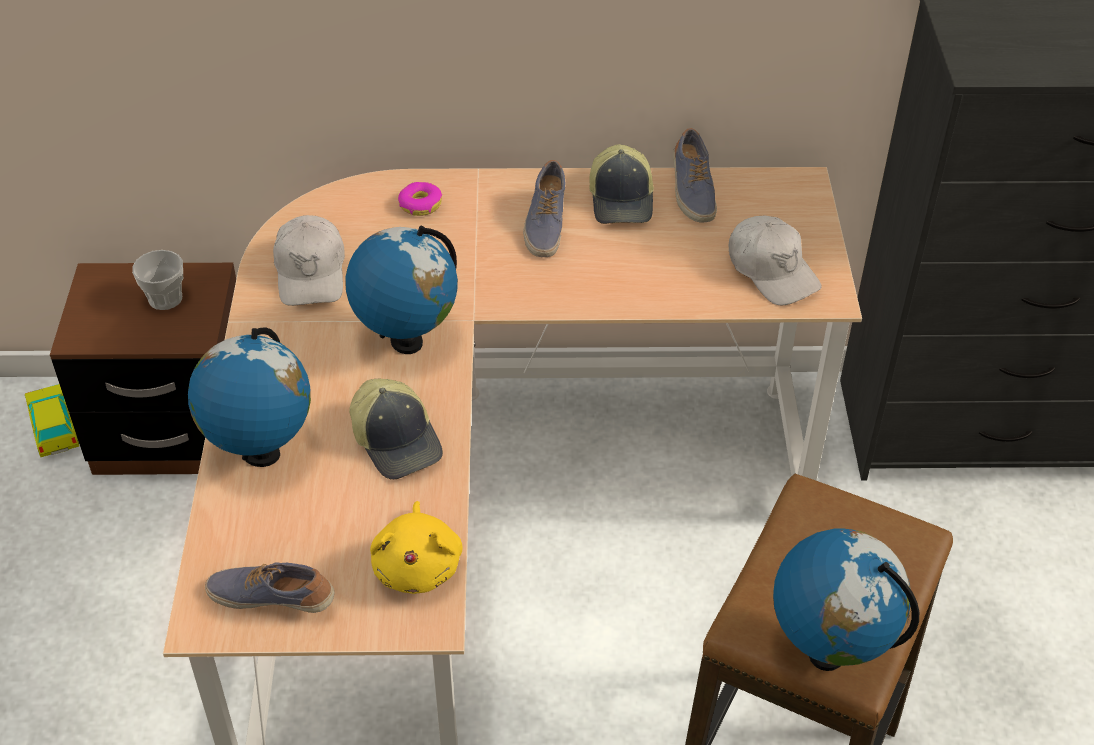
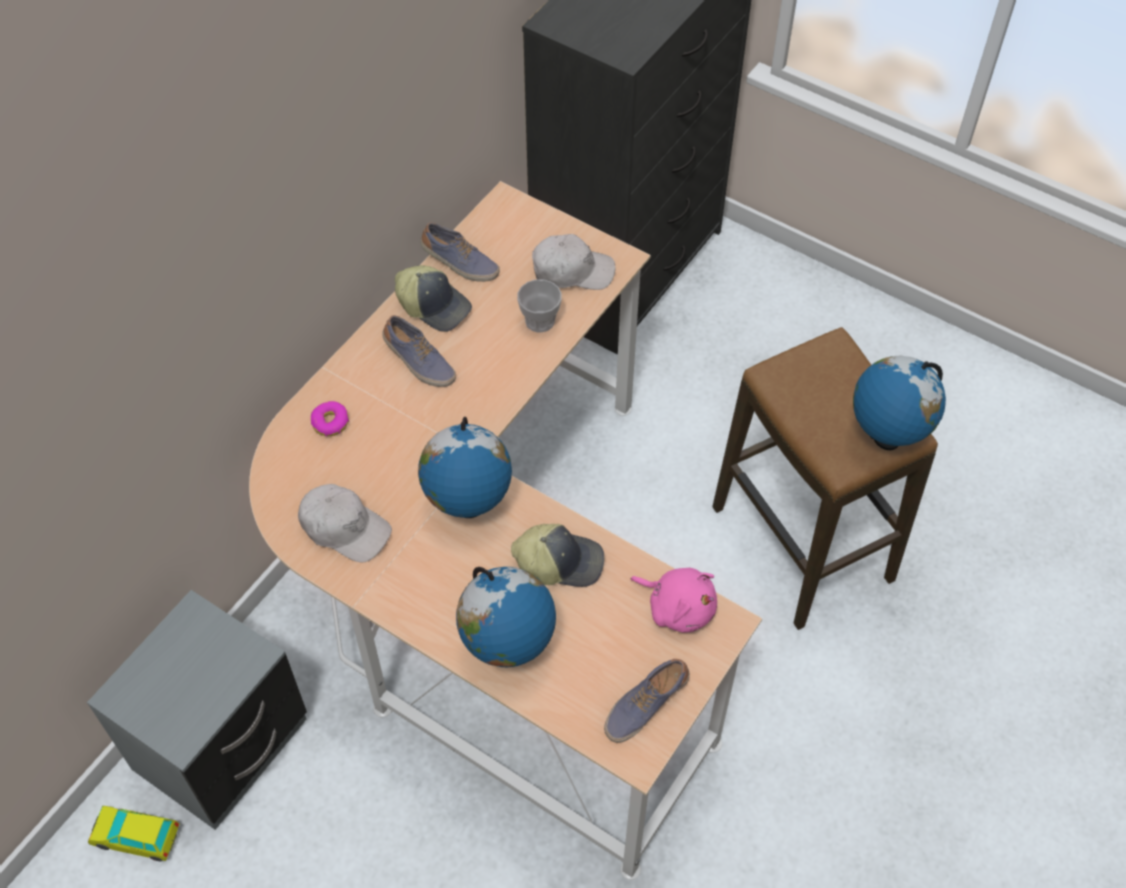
camera: 55 degrees left, 10 degrees up
(165, 298) = (191, 656): cup -> cup (540, 321)
(177, 431) = (221, 745): brown nightstand -> grey nightstand
(418, 566) = (678, 607): yellow plush toy -> pink plush toy

